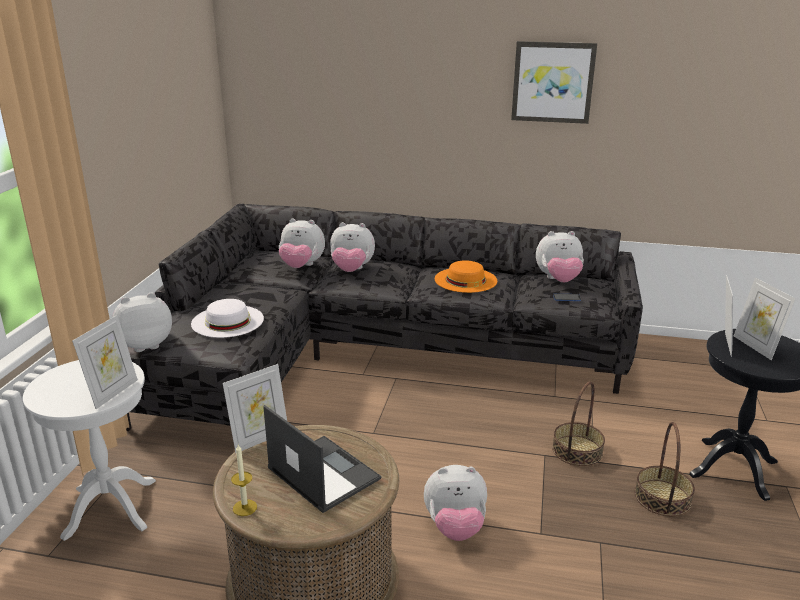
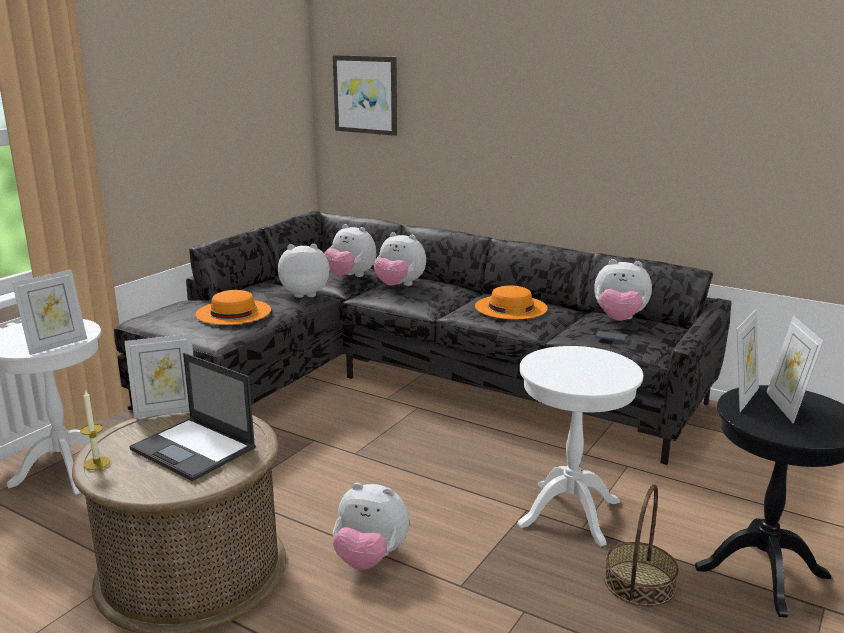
camera: 20 degrees right, 5 degrees down
(145, 345) = (147, 322): plush toy -> plush toy (305, 293)
(227, 321) = (233, 312): white hat -> orange hat
(322, 473) = (194, 449): laptop -> laptop turned 150 degrees clockwise
(553, 82) = (639, 88): picture -> picture (366, 94)
(577, 450) = (569, 513): basket -> white side table

